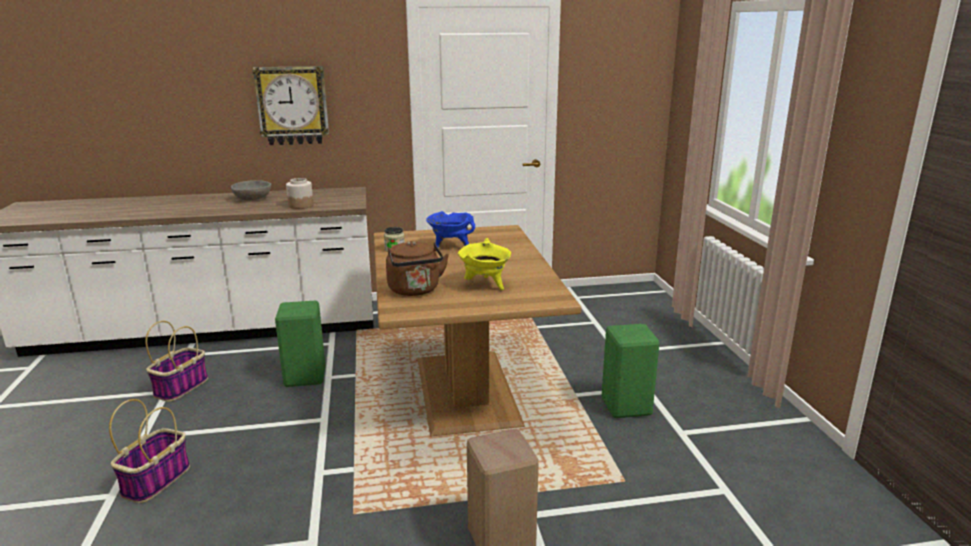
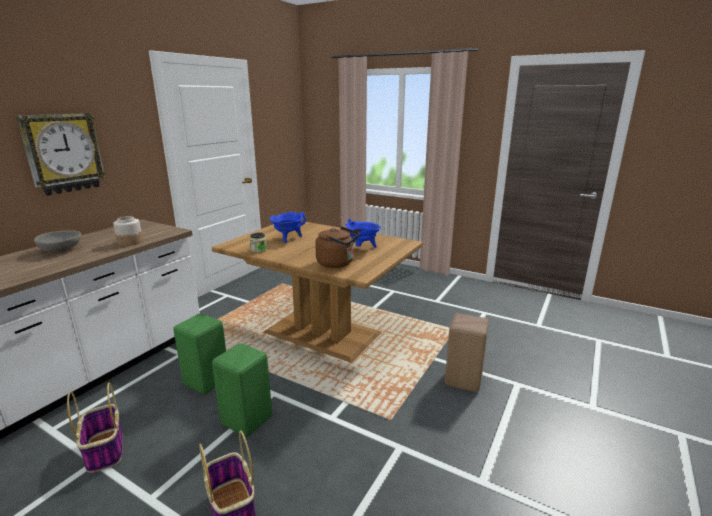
camera: 50 degrees left, 0 degrees up
(485, 285) = (362, 248): yellow cooking pot -> blue cooking pot
(627, 407) = (402, 302): green stool -> green stool (248, 420)

